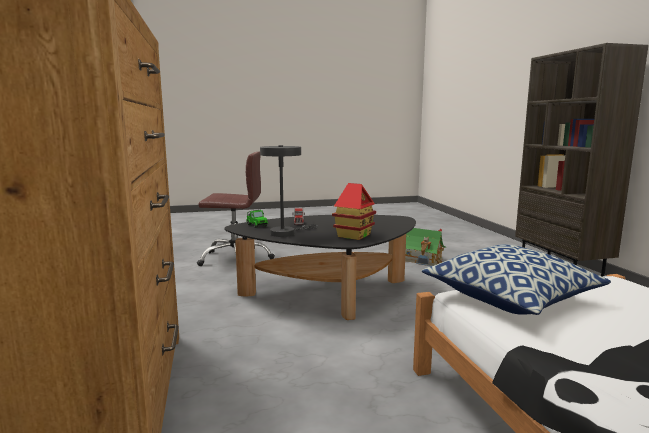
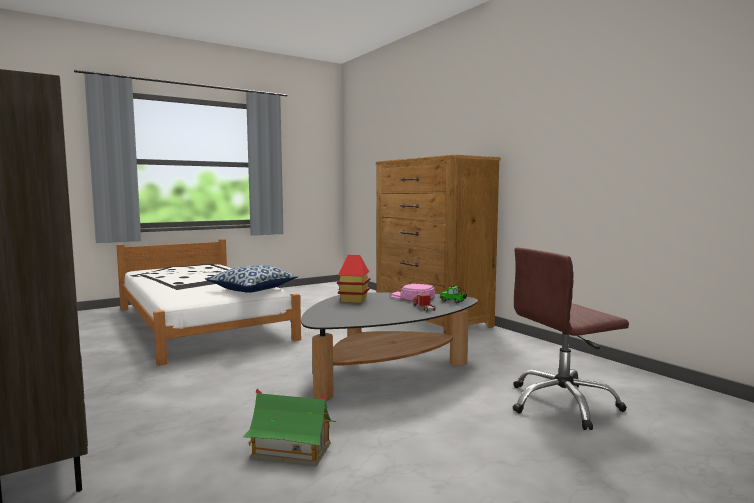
camera: 160 degrees right, 5 degrees down
(286, 233) = (412, 297): grey table lamp -> pink cap

